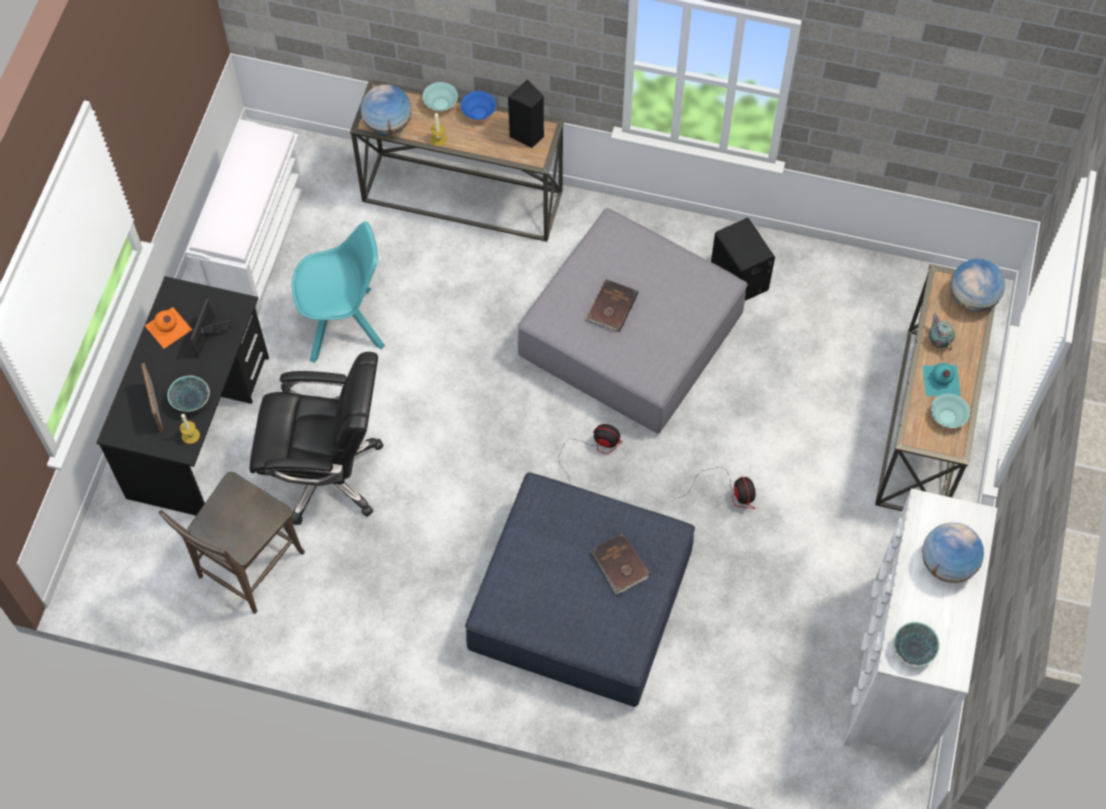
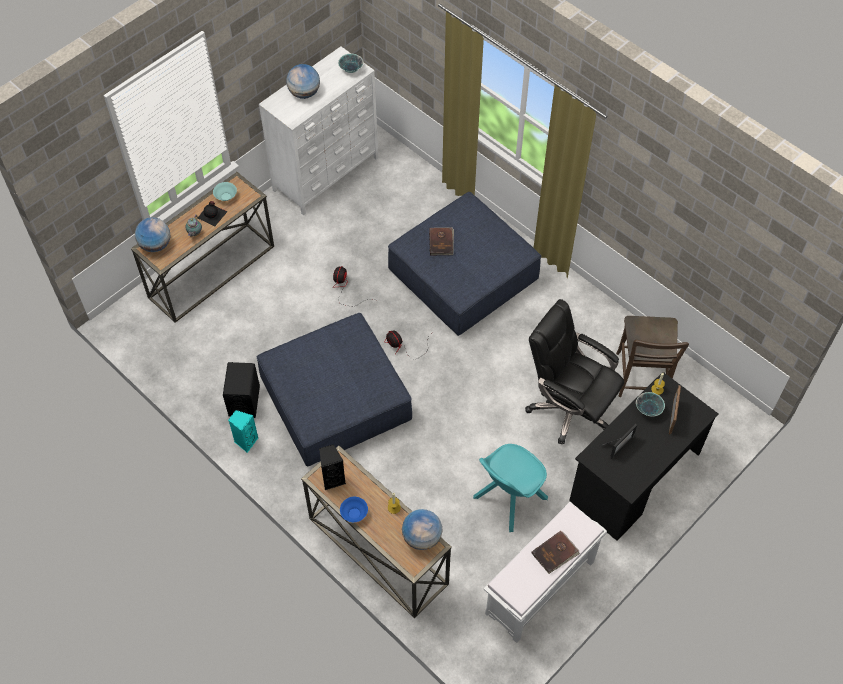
camera: 150 degrees left, 5 degrees down
(168, 328) = (644, 465): orange bottle -> none
(246, 569) = (641, 379): brown chair -> brown chair turned 120 degrees clockwise
(344, 324) = (508, 499): turquoise chair -> turquoise chair turned 60 degrees counterclockwise
(440, 104) = (376, 534): turquoise bowl -> none
(611, 307) = (348, 378): brown book -> brown book (555, 553)
(630, 336) = (335, 400): grey ottoman -> blue ottoman
(700, 235) = (245, 441): none -> turquoise speaker
(940, 381) = (212, 214): turquoise bottle -> black bottle

